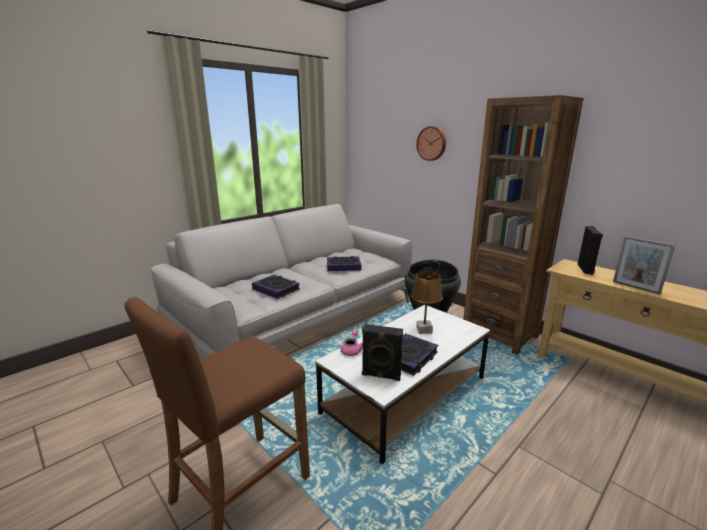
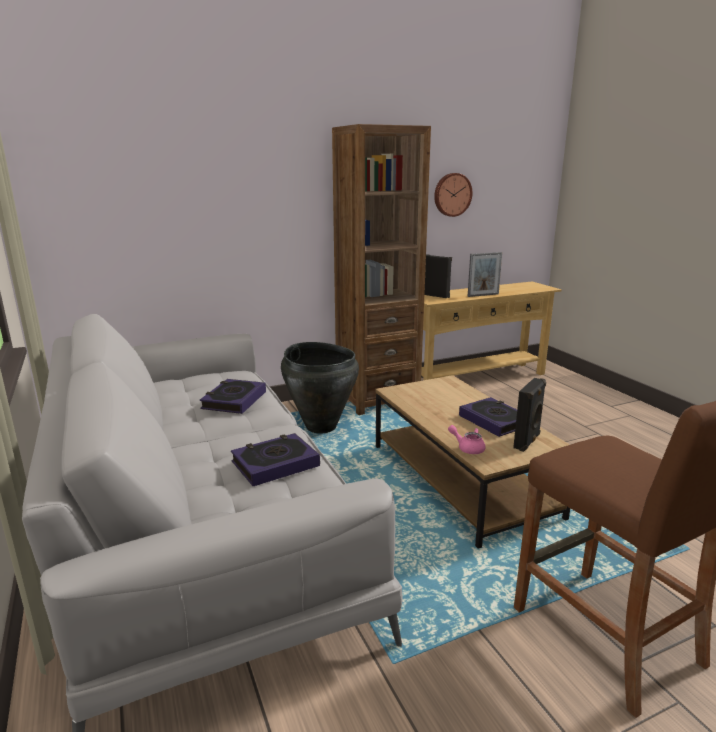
camera: 70 degrees left, 0 degrees up
(405, 394) = (460, 480): white coffee table -> brown coffee table
(424, 330) = (440, 402): brown table lamp -> none
(432, 143) = (216, 185): wall clock -> wall clock (452, 194)

